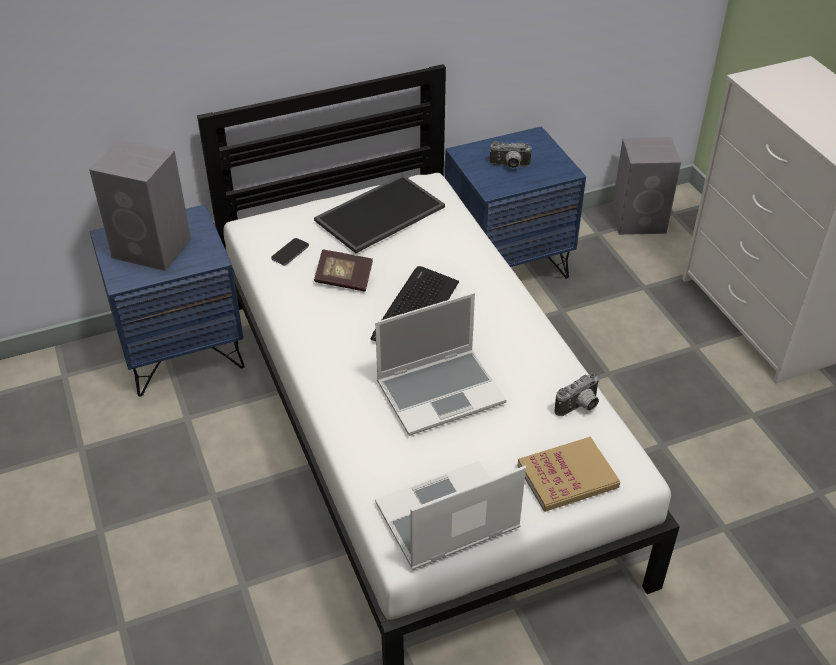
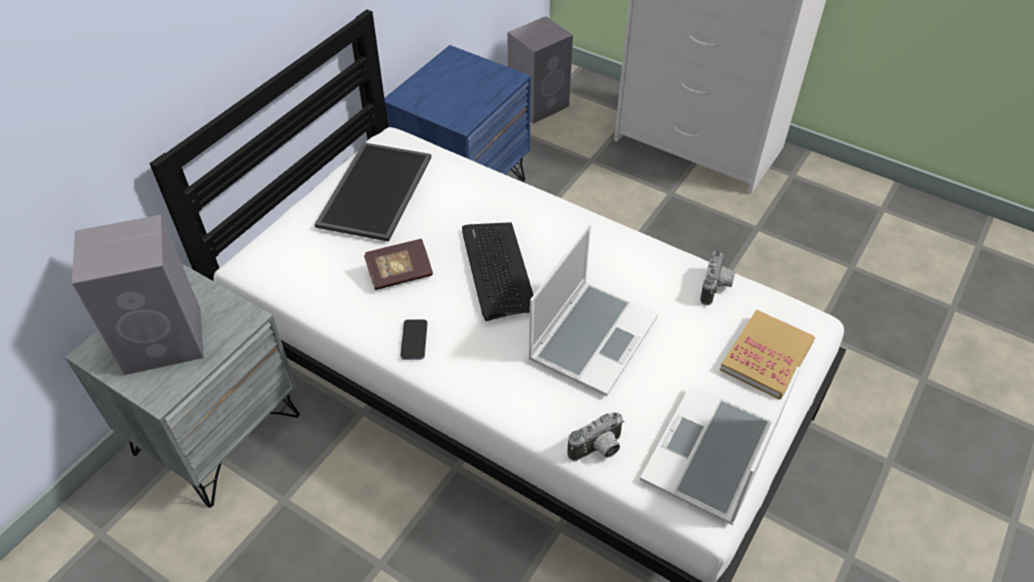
camera: 35 degrees left, 5 degrees up
(182, 351) = (217, 433): blue nightstand -> grey nightstand
(290, 253) = (319, 272): phone -> phone (414, 340)
(509, 166) = (457, 93): camera -> camera (598, 450)

